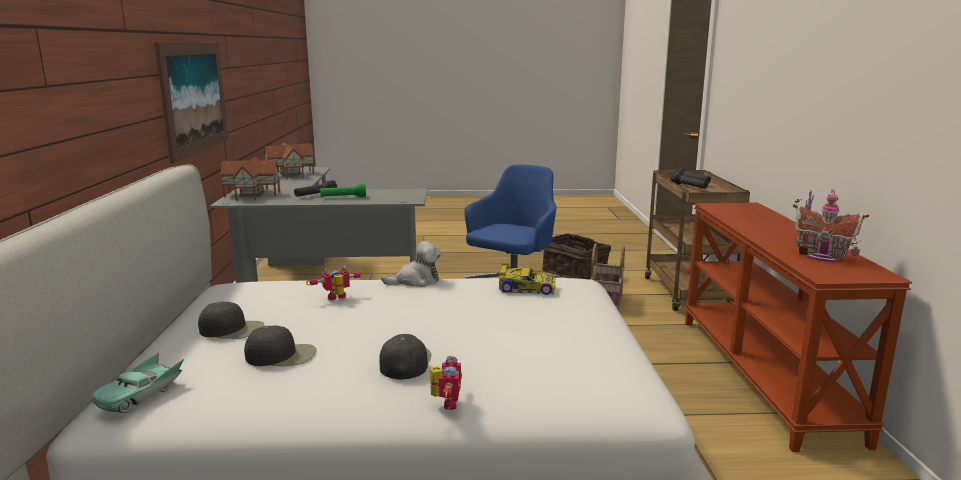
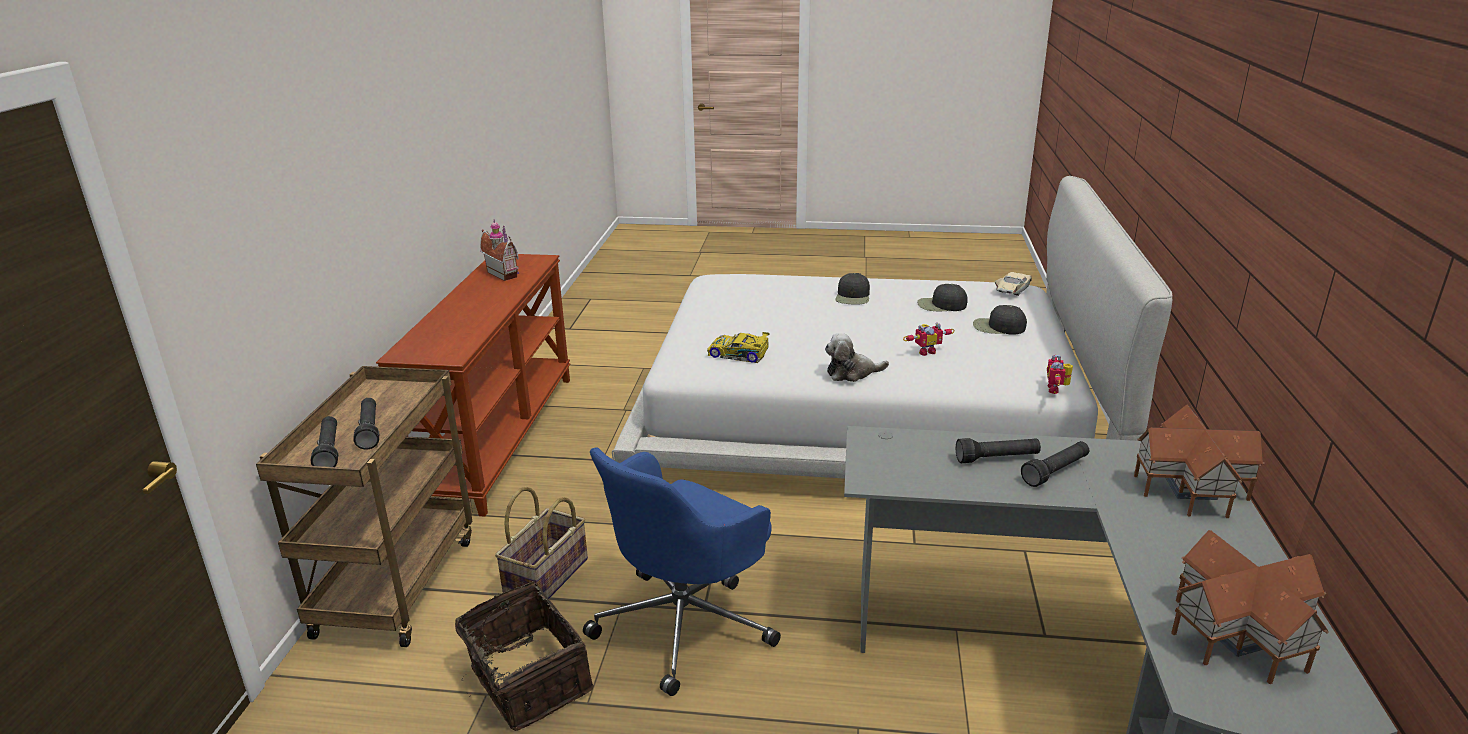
camera: 170 degrees left, 10 degrees up
(140, 395) = (1012, 290): turquoise toy car -> beige toy car
(194, 97) = (1283, 287): picture -> none
(343, 197) = (997, 459): green flashlight -> black flashlight
(445, 403) = (827, 278): toy robot -> toy robot (1057, 389)

